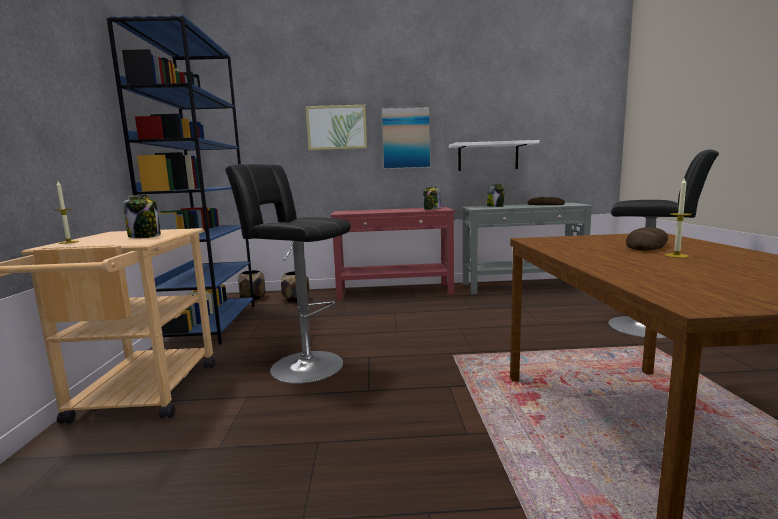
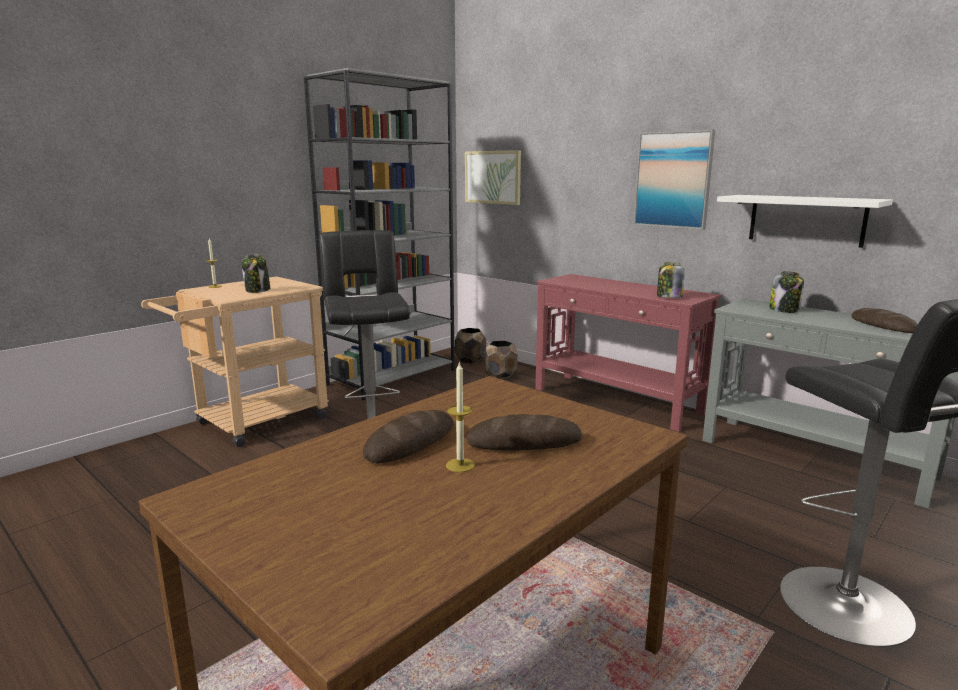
camera: 45 degrees right, 5 degrees up
(211, 324) = (392, 377): blue bookcase -> grey bookcase
(336, 127) = (585, 161): picture -> picture (493, 177)
(624, 258) = (410, 443): none -> bread

